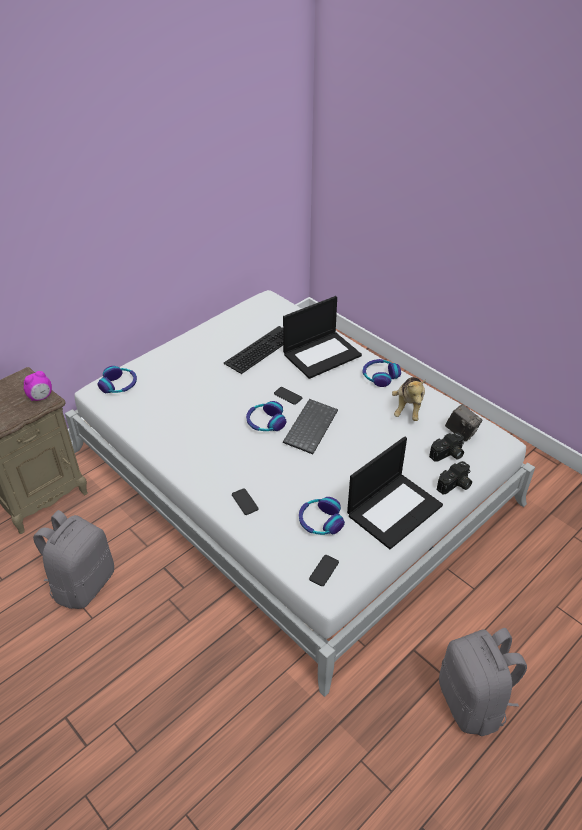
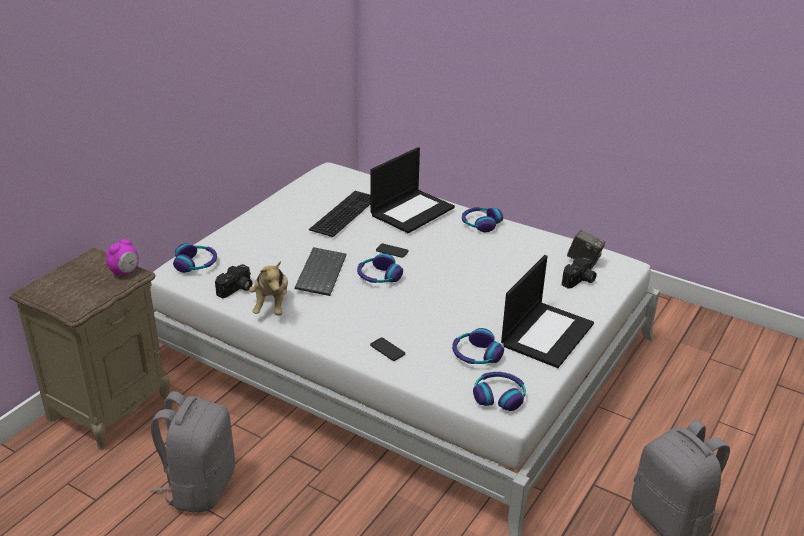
camera: 15 degrees left, 10 degrees down
(310, 426) = (428, 274): keyboard -> keyboard (320, 272)
(324, 570) = (499, 396): phone -> headphones
(408, 408) = (521, 247): plush toy -> plush toy (271, 305)
(455, 485) = (598, 306): camera -> camera (236, 289)

